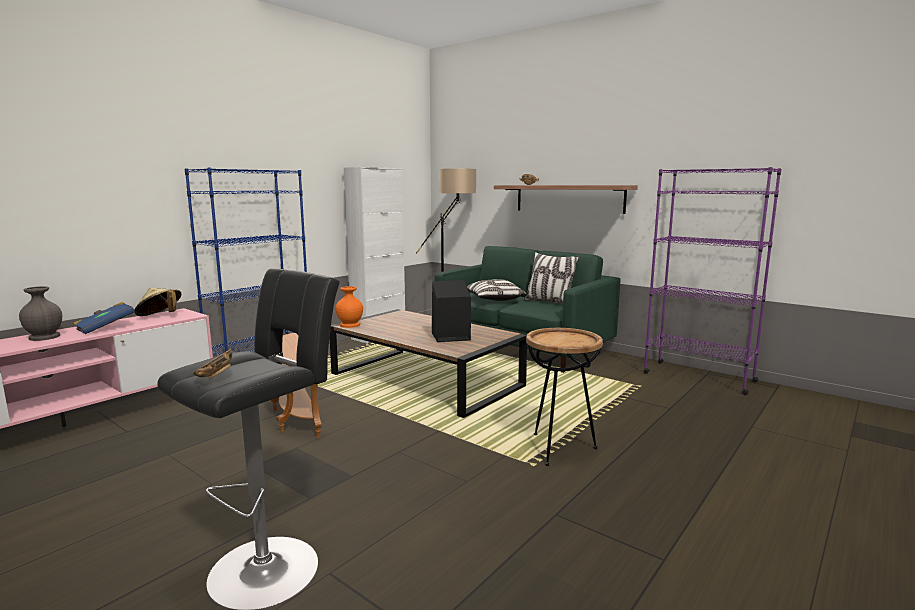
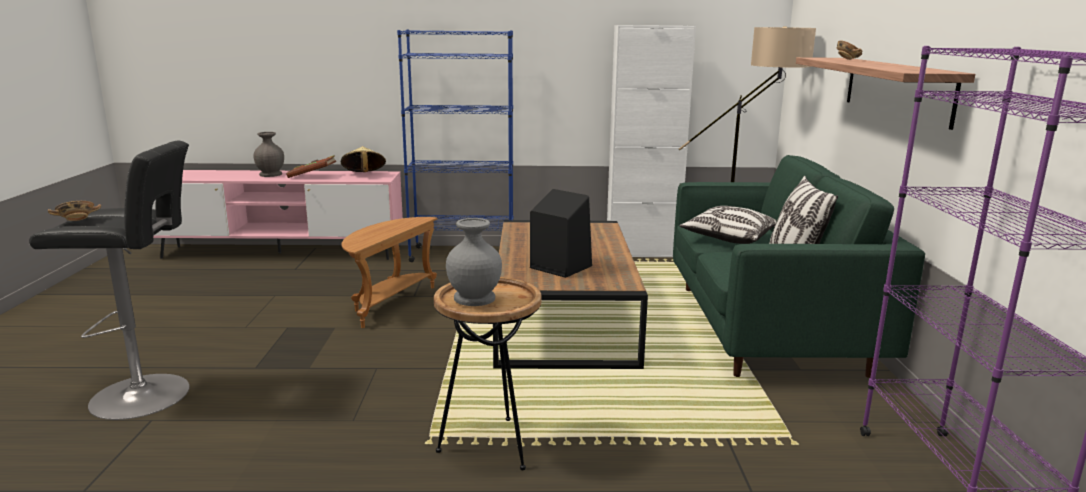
camera: 50 degrees right, 5 degrees up
(105, 328) = (312, 176): blue book -> brown book
(350, 325) = (519, 225): orange vase -> none
(564, 340) = (473, 298): none -> grey vase

